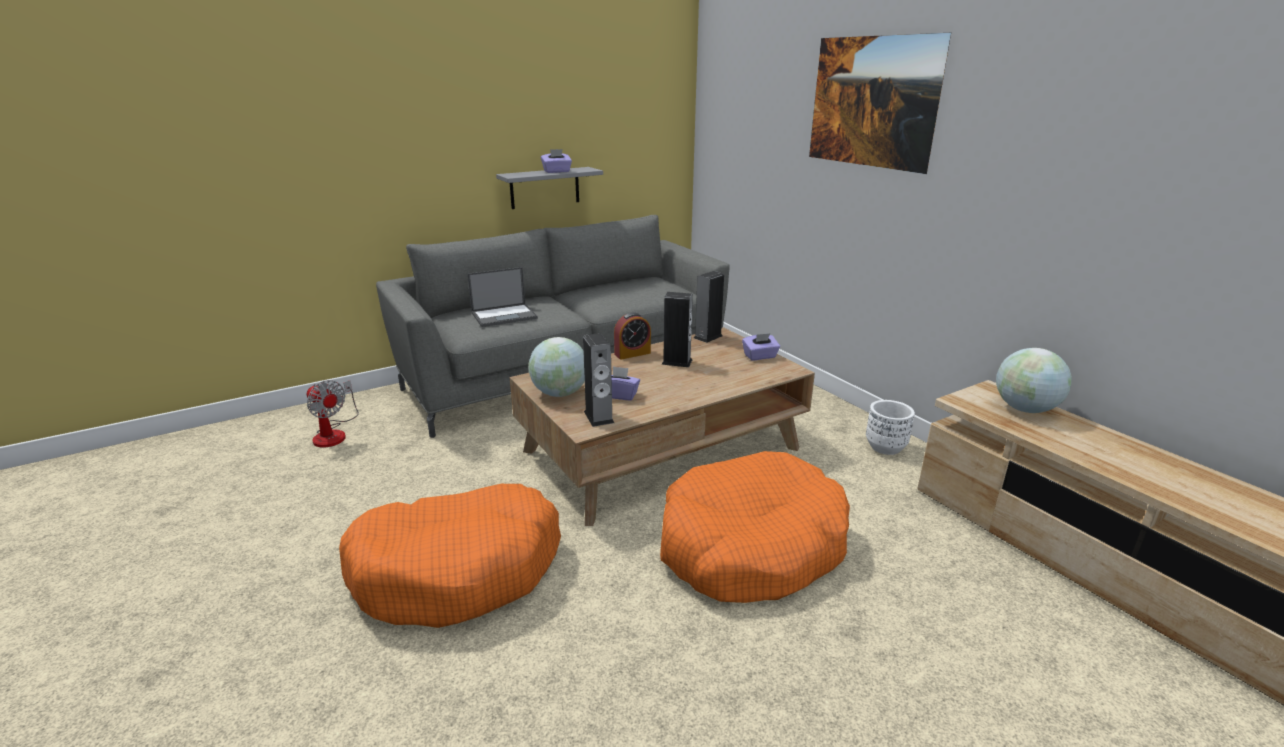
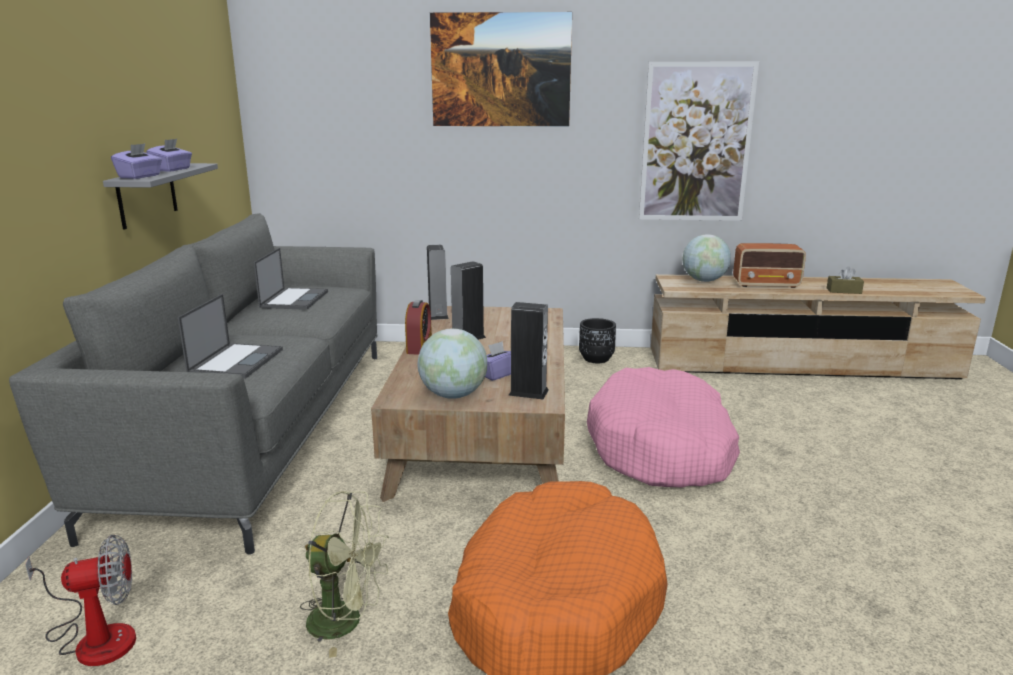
camera: 55 degrees left, 5 degrees down
(387, 496) = (346, 621): none -> green fan
(630, 288) = (294, 299): none -> laptop
(750, 545) = (662, 448): orange dog bed -> pink dog bed
(760, 356) = (508, 312): purple tissue box -> purple tissue box (140, 176)
(885, 447) = (596, 359): white planter -> black planter
(1078, 220) = (696, 143): none -> picture
(1102, 449) = (767, 284): none -> radio
(1212, 511) = (843, 291): none -> brown tissue box

